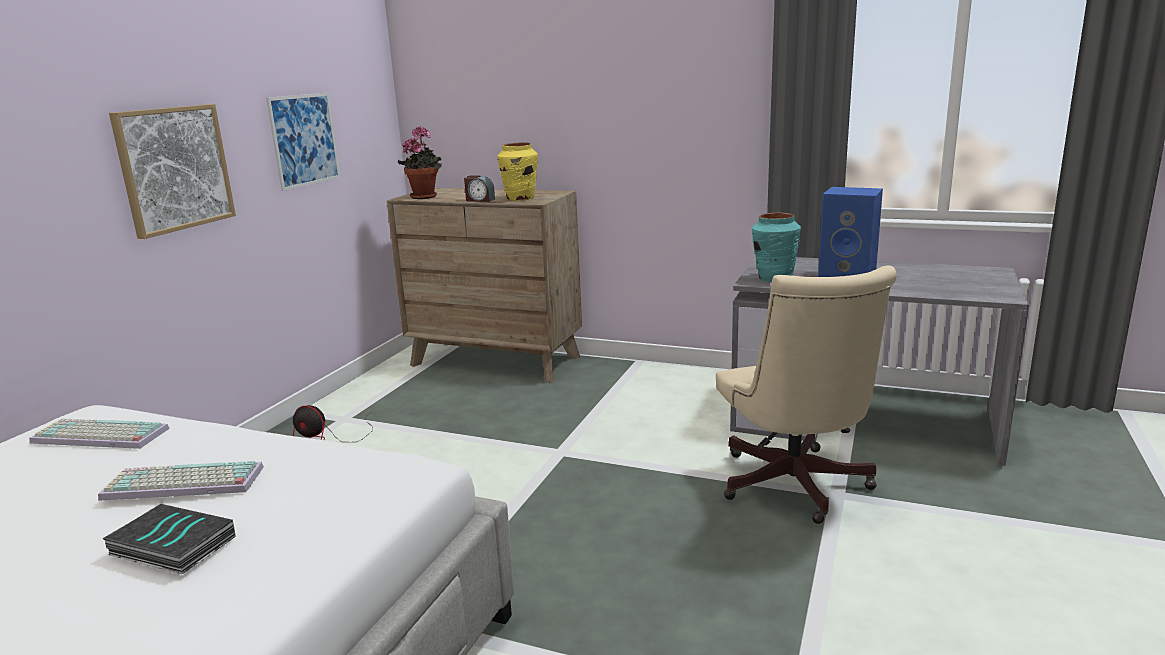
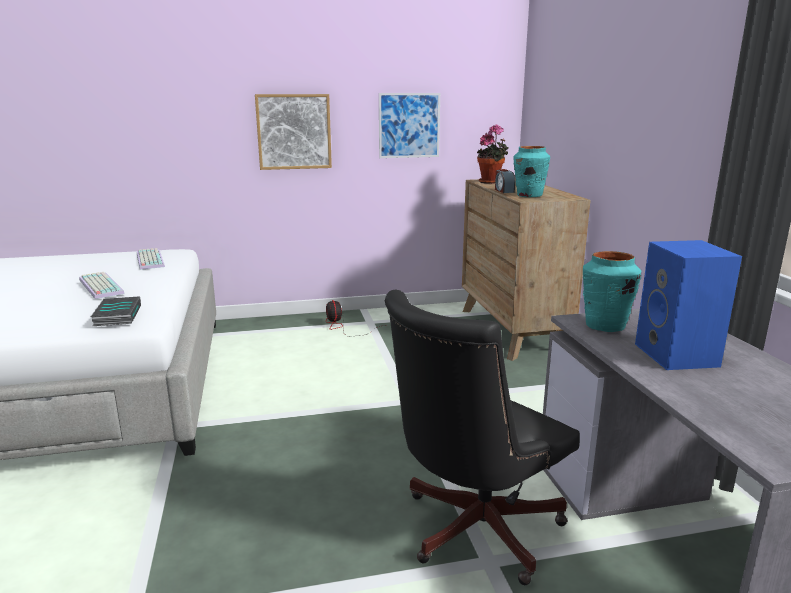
camera: 55 degrees right, 0 degrees up
(170, 547) = (35, 303): book -> book (116, 315)
(520, 198) = (529, 195): yellow vase -> turquoise vase
(795, 488) = (472, 531): beige office chair -> black office chair

